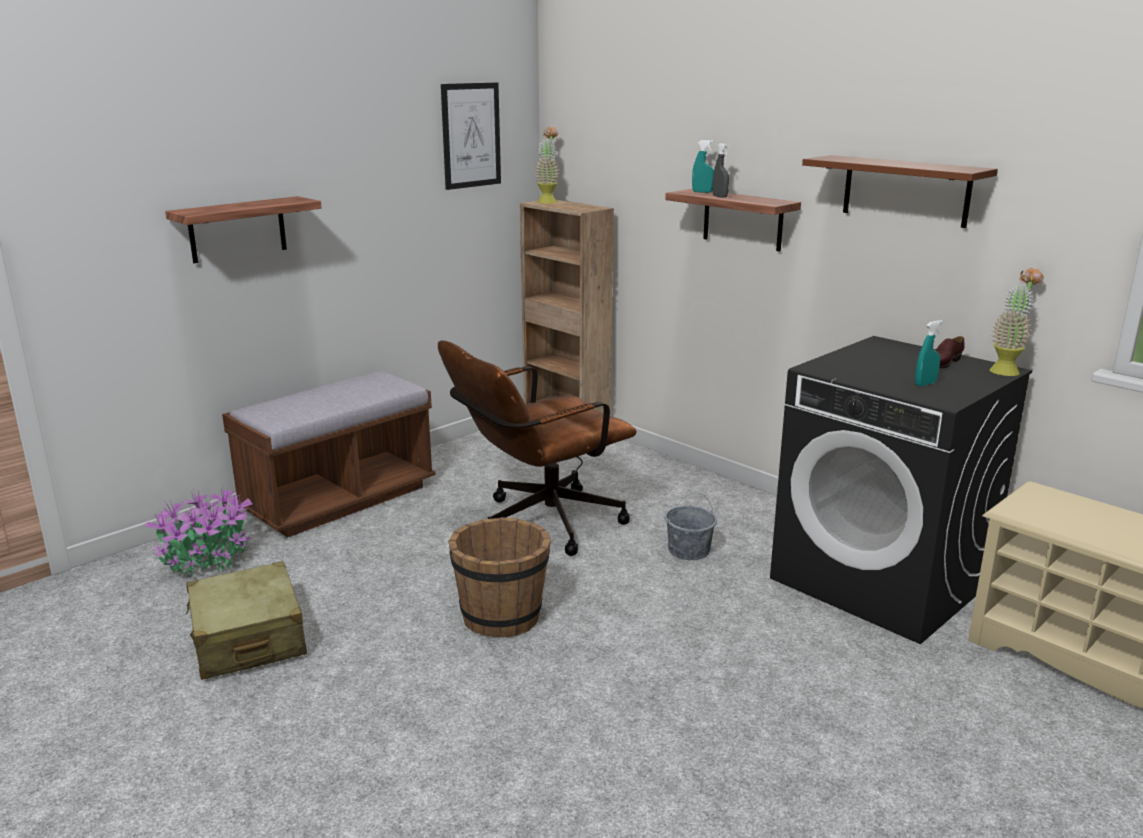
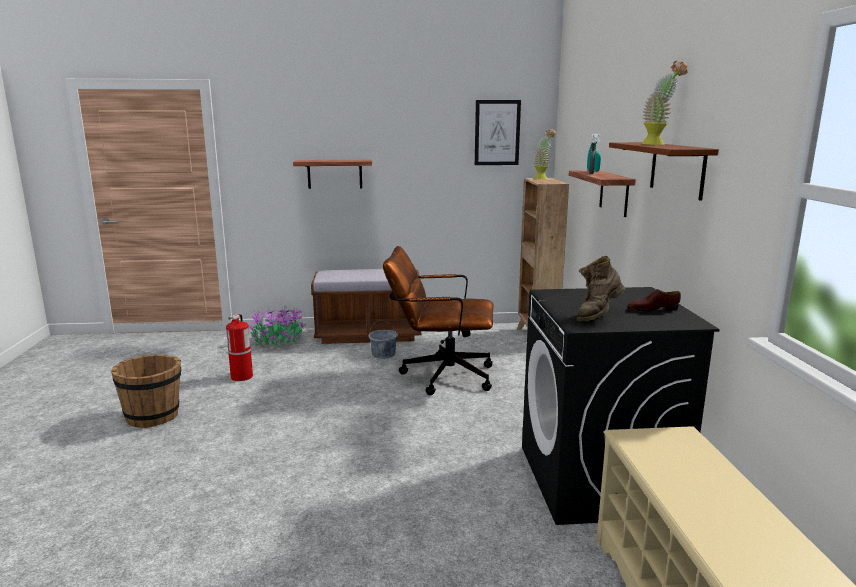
camera: 40 degrees right, 5 degrees down
(248, 639) = (241, 377): beige suitcase -> fire extinguisher
(502, 616) = (349, 408): brown bucket -> brown bucket (153, 416)
(689, 550) = (499, 416): grey bucket -> grey bucket (383, 354)
(925, 384) = (597, 315): turquoise spray bottle -> brown boot
(1007, 370) = (695, 324): potted plant -> potted plant (658, 144)

